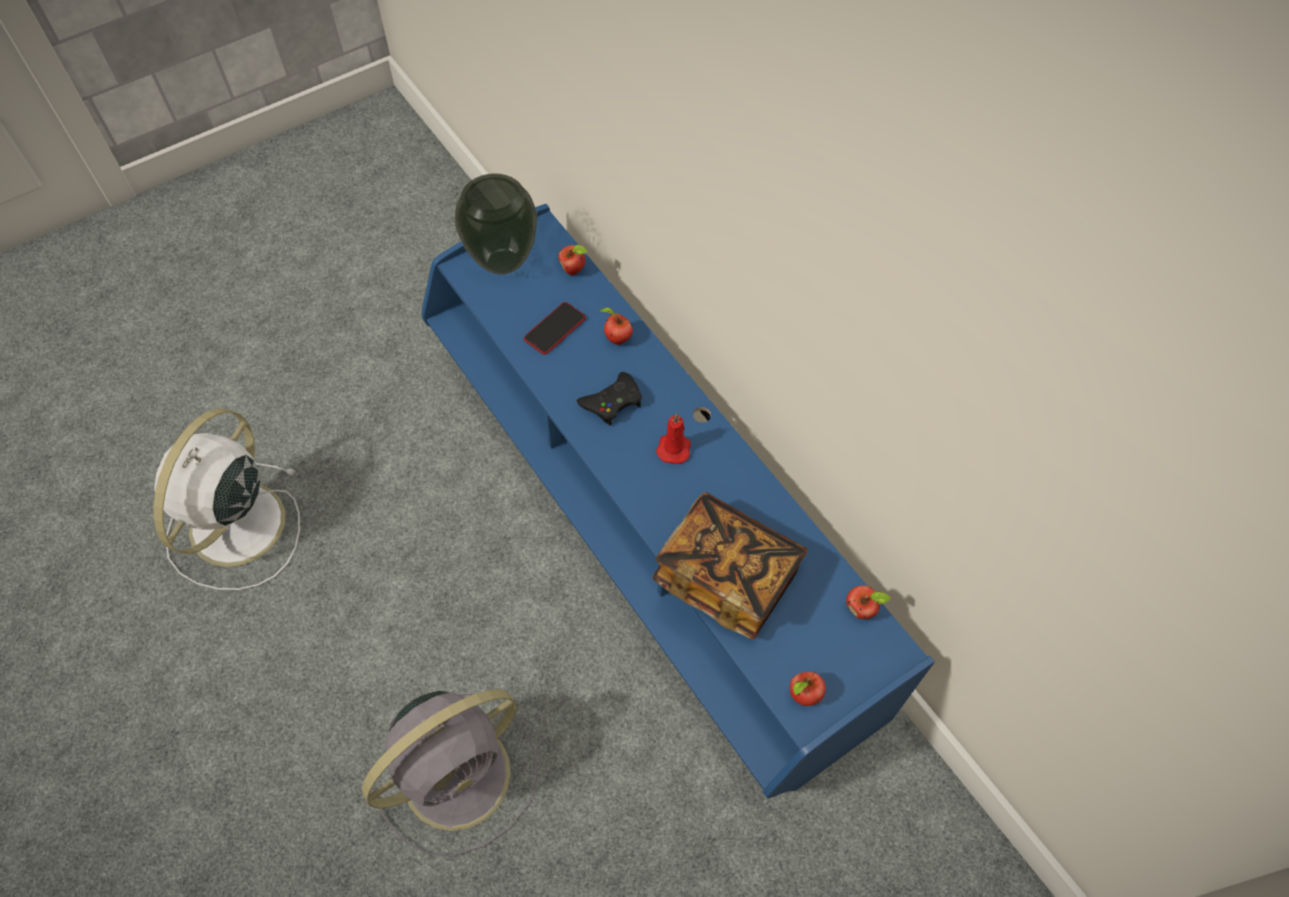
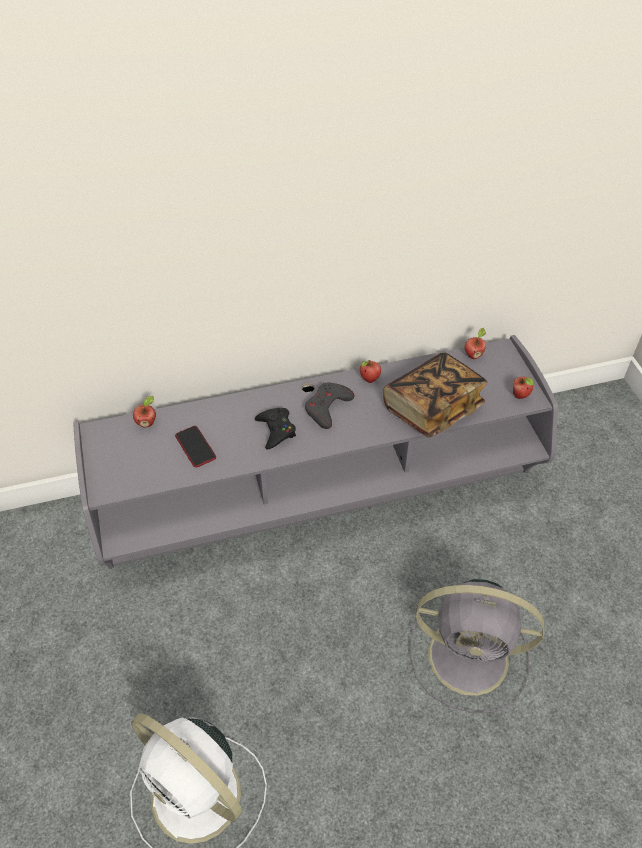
camera: 70 degrees left, 10 degrees down
(461, 772) = (472, 657): grey fan -> grey fan turned 120 degrees clockwise
(503, 261) = (111, 463): vase -> none
(616, 339) = (223, 414): apple -> apple (369, 380)
(643, 527) = (321, 496): blue tv stand -> grey tv stand
(674, 447) = (327, 407): red candle -> grey game controller

